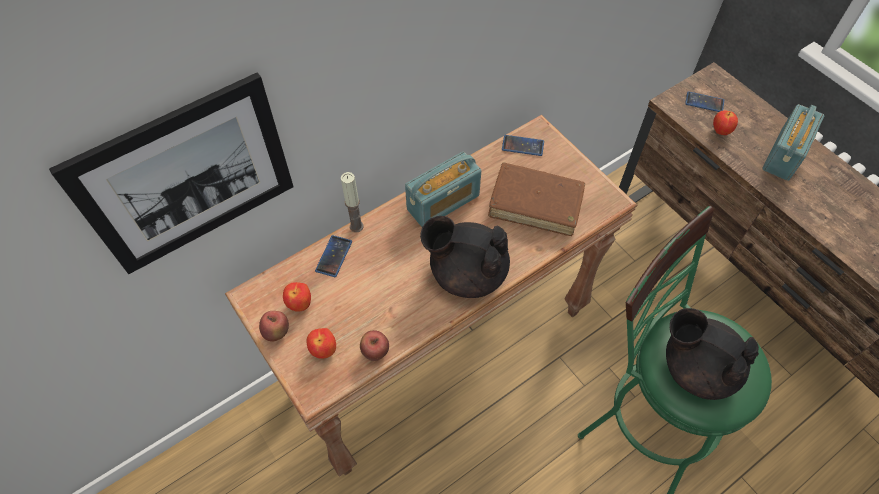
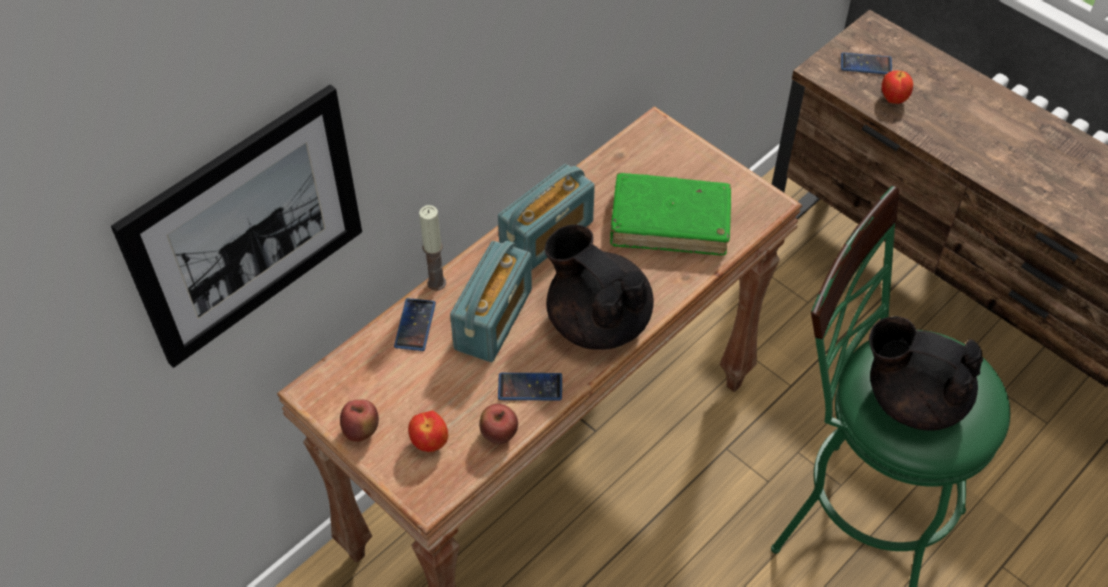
camera: 10 degrees left, 5 degrees down
(300, 304) = (384, 391): apple -> none
(466, 273) = (597, 320): black teapot -> black teapot turned 45 degrees clockwise
(522, 146) = (638, 150): phone -> phone (530, 387)
(535, 204) = (670, 222): brown book -> green book
(785, 155) = (981, 119): radio -> radio (493, 319)

